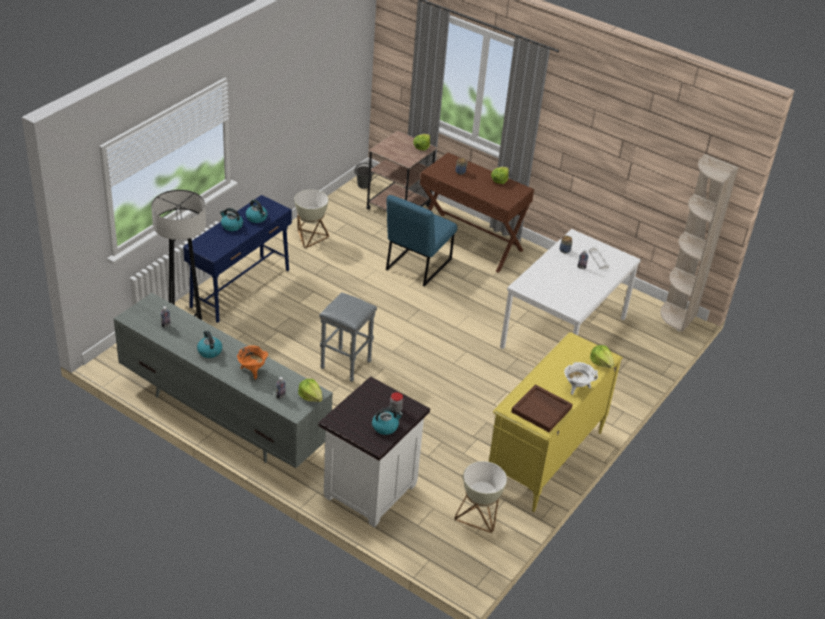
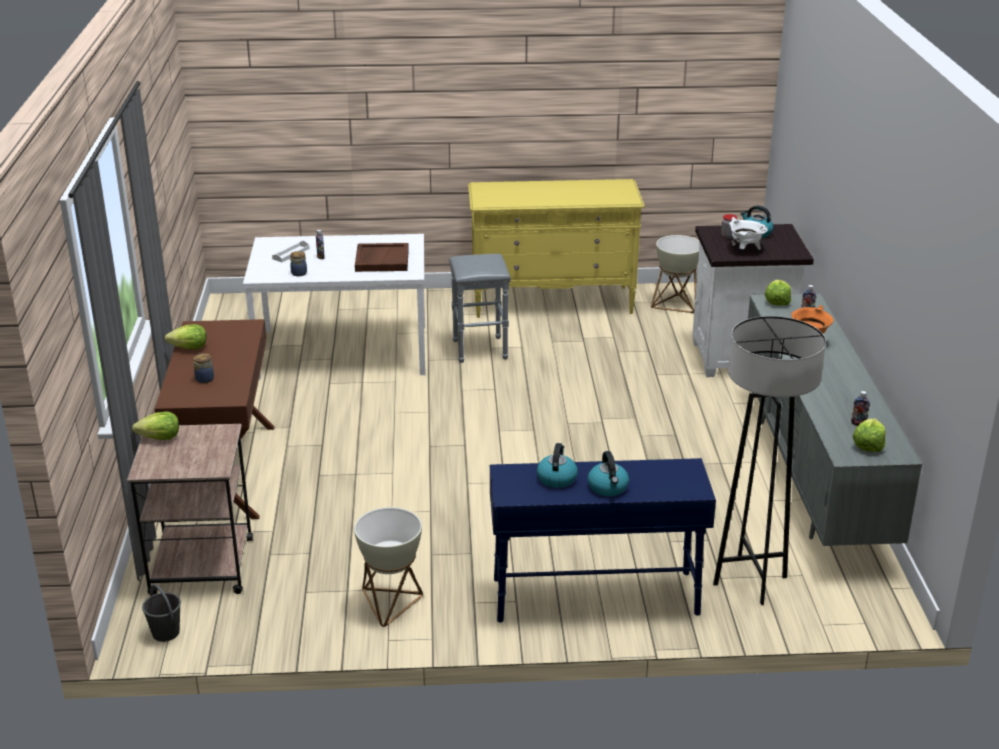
camera: 125 degrees left, 10 degrees down
(209, 351) = (835, 378): kettle -> none
(344, 364) = (604, 447): grey stool -> grey stool (481, 350)
(417, 265) = (336, 486): blue chair -> none
(542, 410) = (605, 189): brown tray -> brown tray (381, 260)
(577, 388) = (548, 185): white cooking pot -> white cooking pot (745, 250)
(601, 362) = (494, 186): lettuce -> lettuce (868, 445)
(675, 320) = (231, 306): beige bookcase -> none

